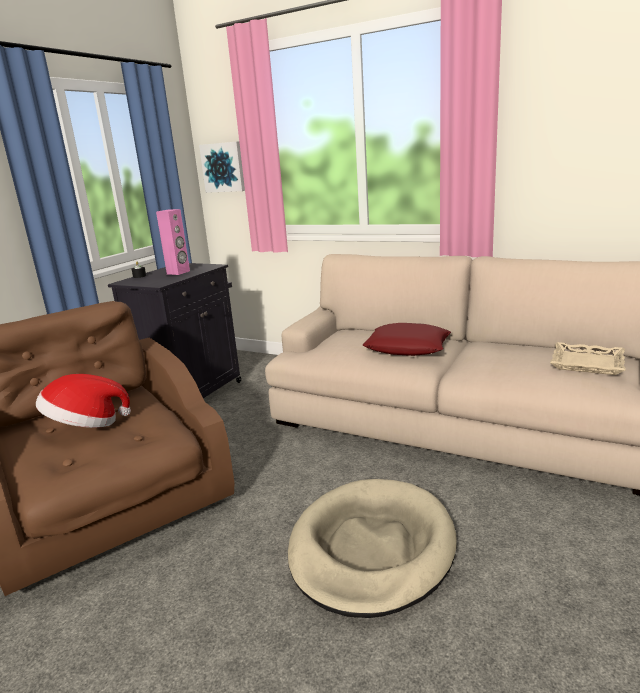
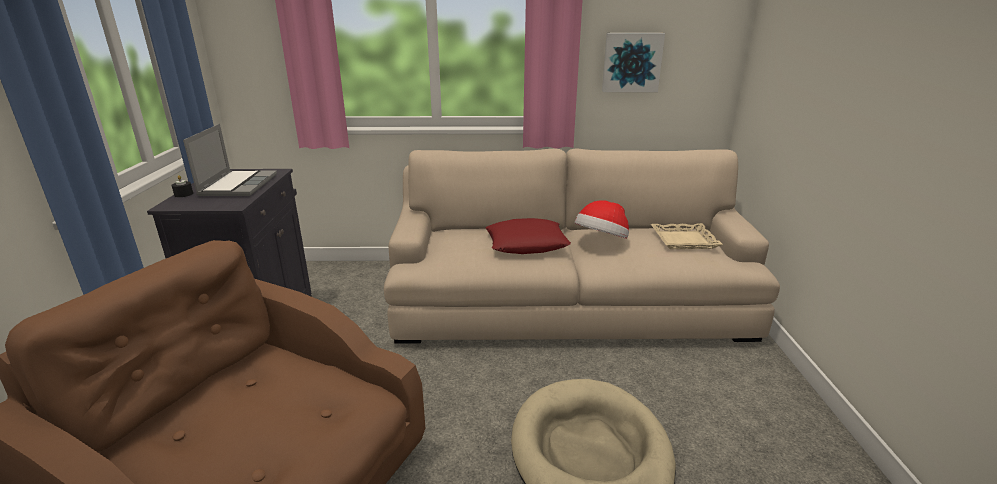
camera: 30 degrees left, 5 degrees up
(86, 425) = (240, 415): hat -> hat (601, 241)
(178, 272) = (238, 185): pink speaker -> laptop
(224, 167) = (249, 46): picture -> picture (631, 62)

